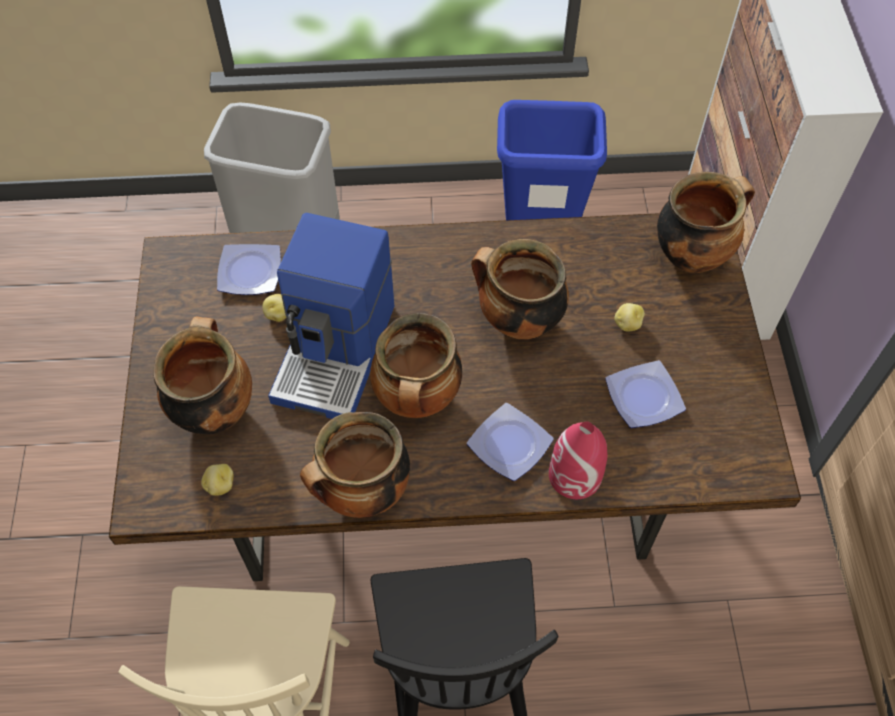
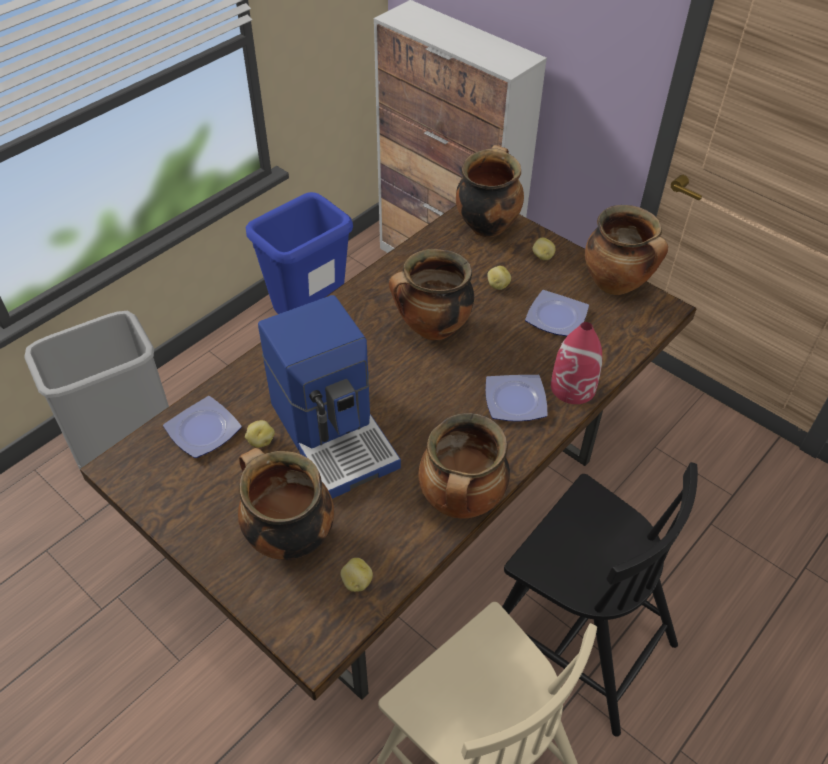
camera: 45 degrees left, 10 degrees down
(418, 399) = (426, 419): cooking pot -> cooking pot (617, 285)
(707, 327) = (542, 257): none -> potato

